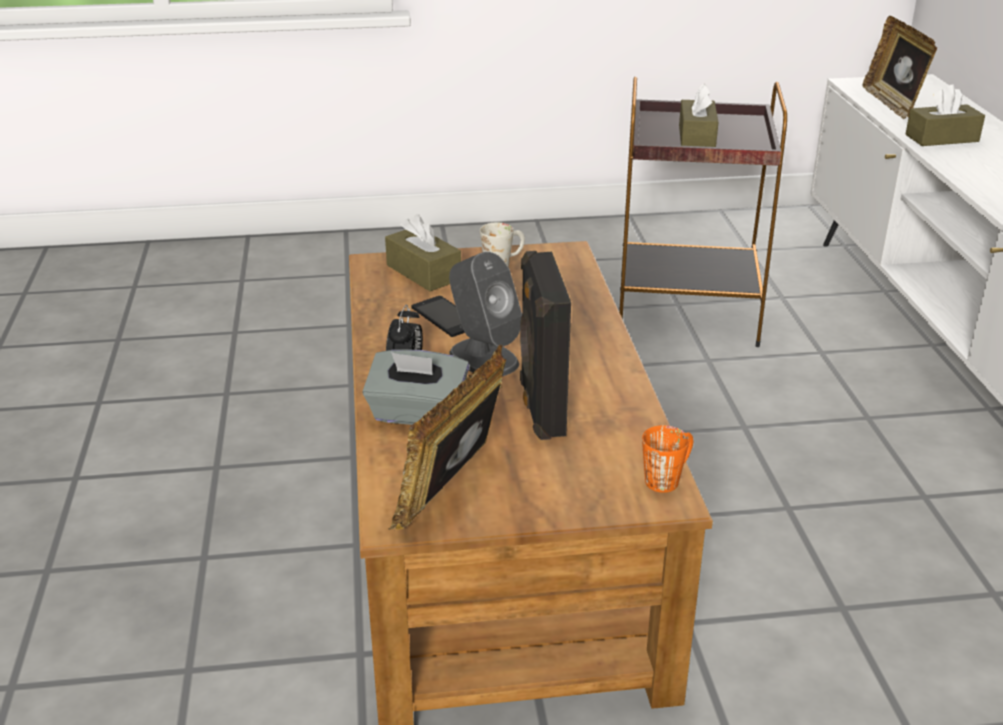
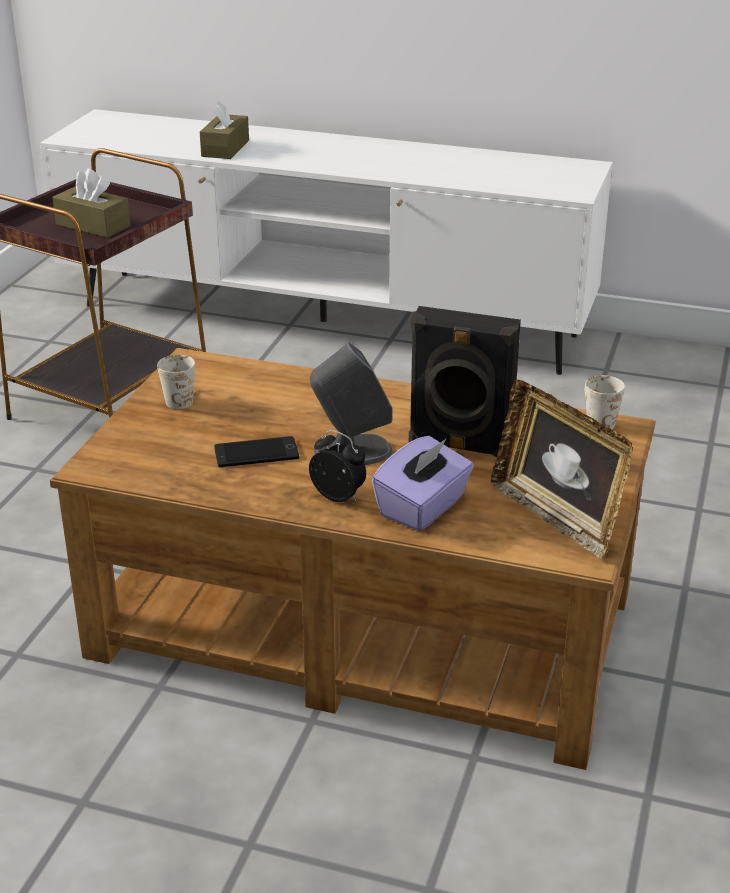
camera: 65 degrees left, 0 degrees up
(417, 414) = (423, 508): grey tissue box -> purple tissue box
(423, 272) = (149, 444): brown tissue box -> none
(668, 477) = (596, 420): orange mug -> white mug
(892, 104) = (134, 140): picture frame -> none

